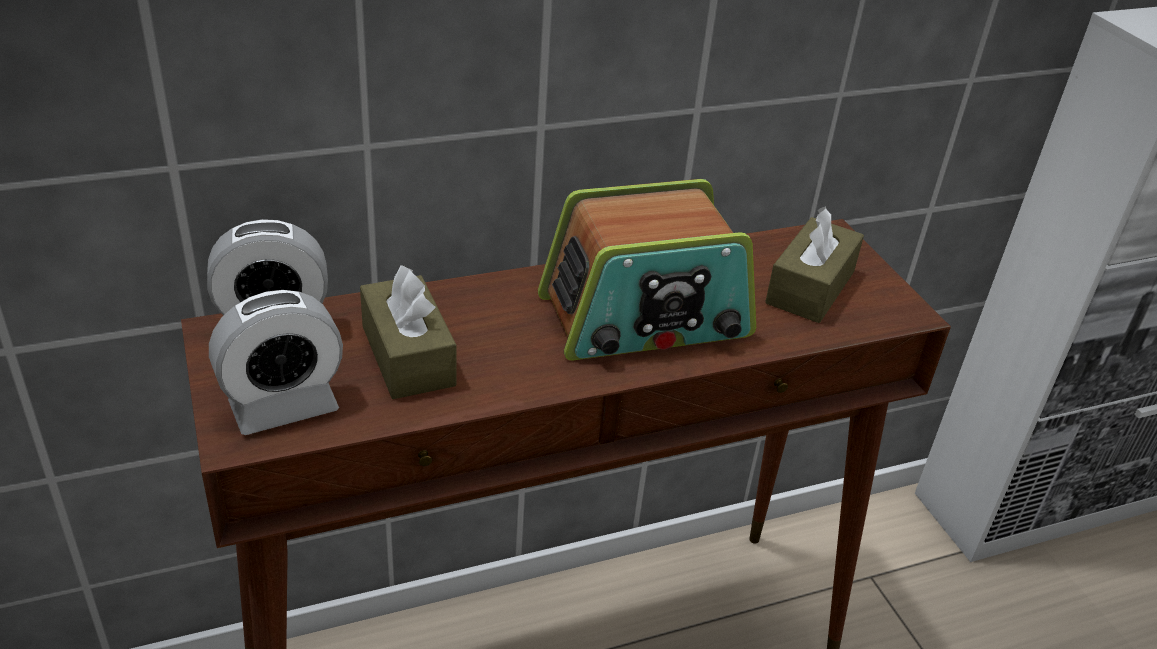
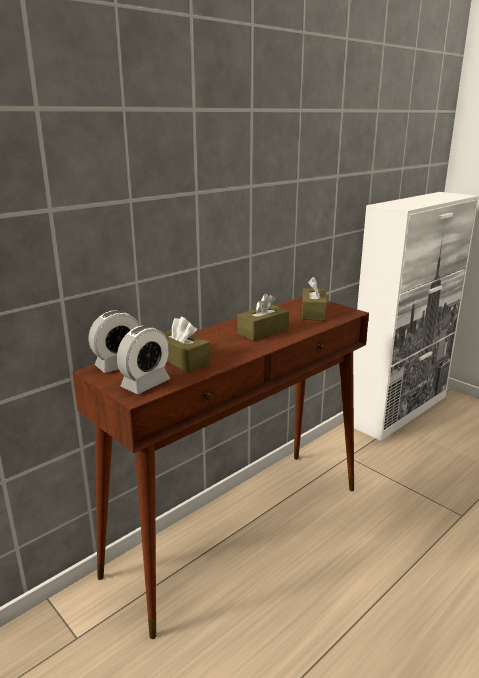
camera: 20 degrees left, 15 degrees down
(645, 318) = (263, 331): radio -> brown tissue box

